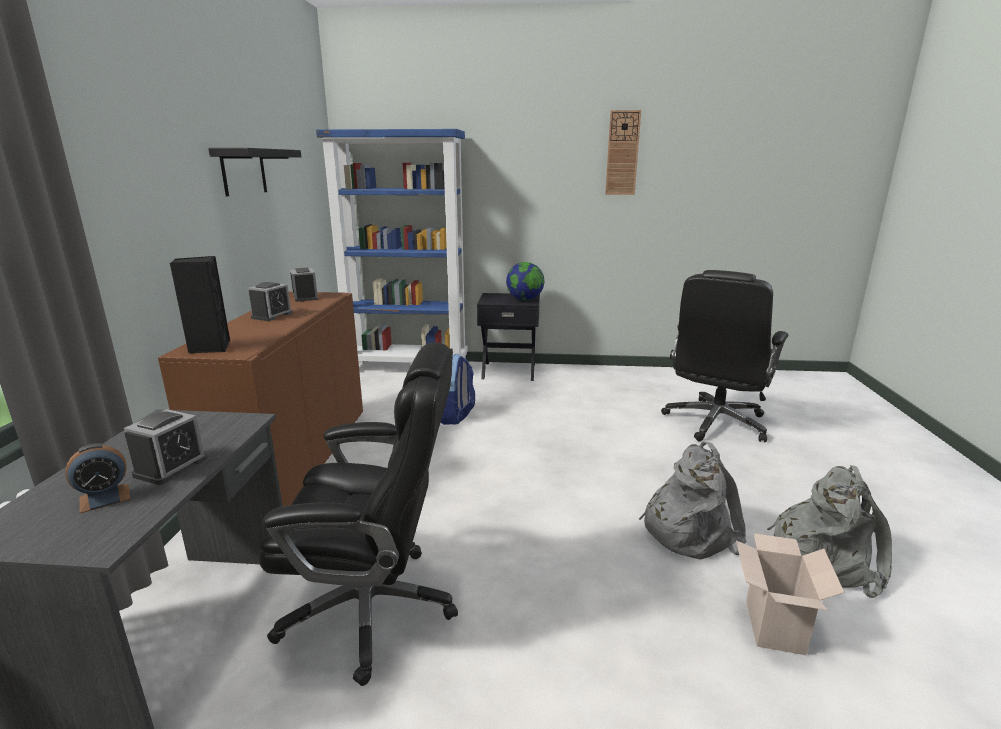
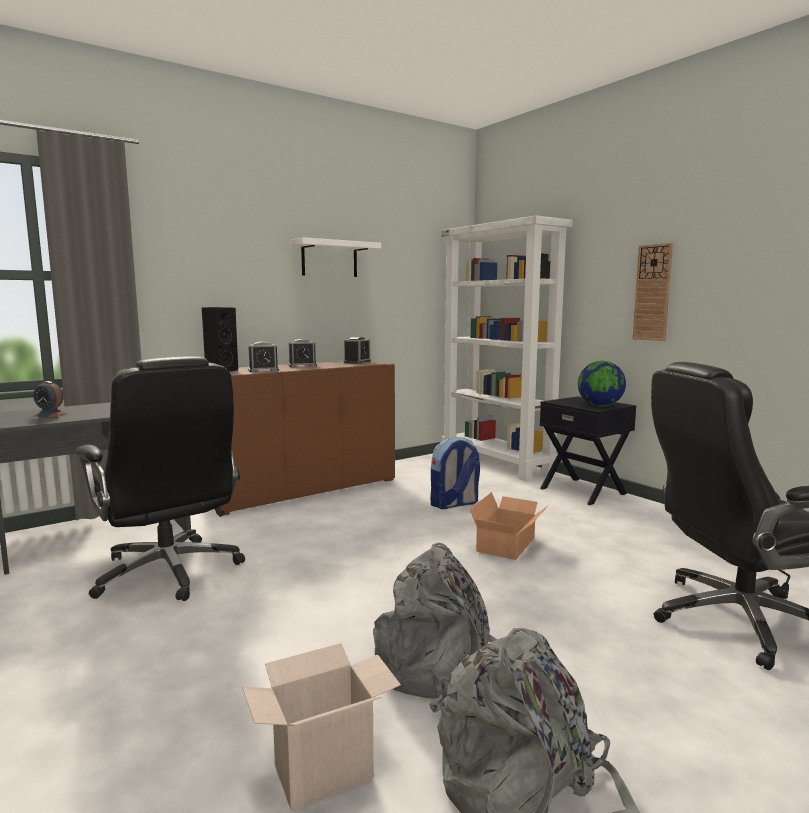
camera: 50 degrees right, 10 degrees down
(171, 467) = (93, 413): alarm clock -> alarm clock (263, 370)
(243, 171) = (329, 259): black shelf -> white shelf
(408, 367) = (497, 463): blue bookcase -> white bookcase
(552, 431) = (509, 544): none -> cardboard box
(622, 153) = (749, 225): wall clock -> wall clock (652, 292)

